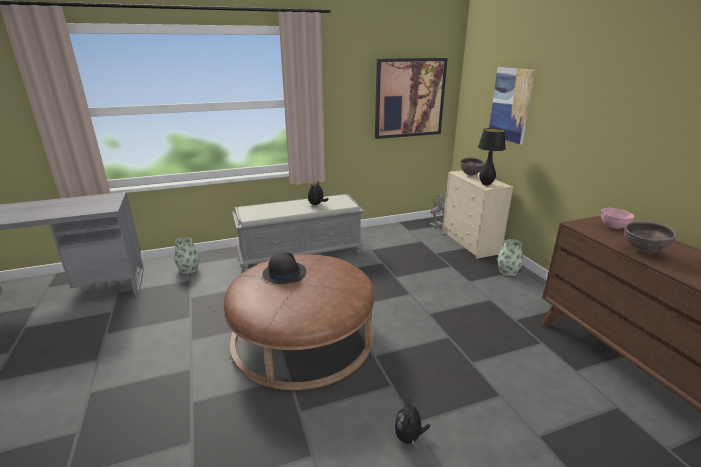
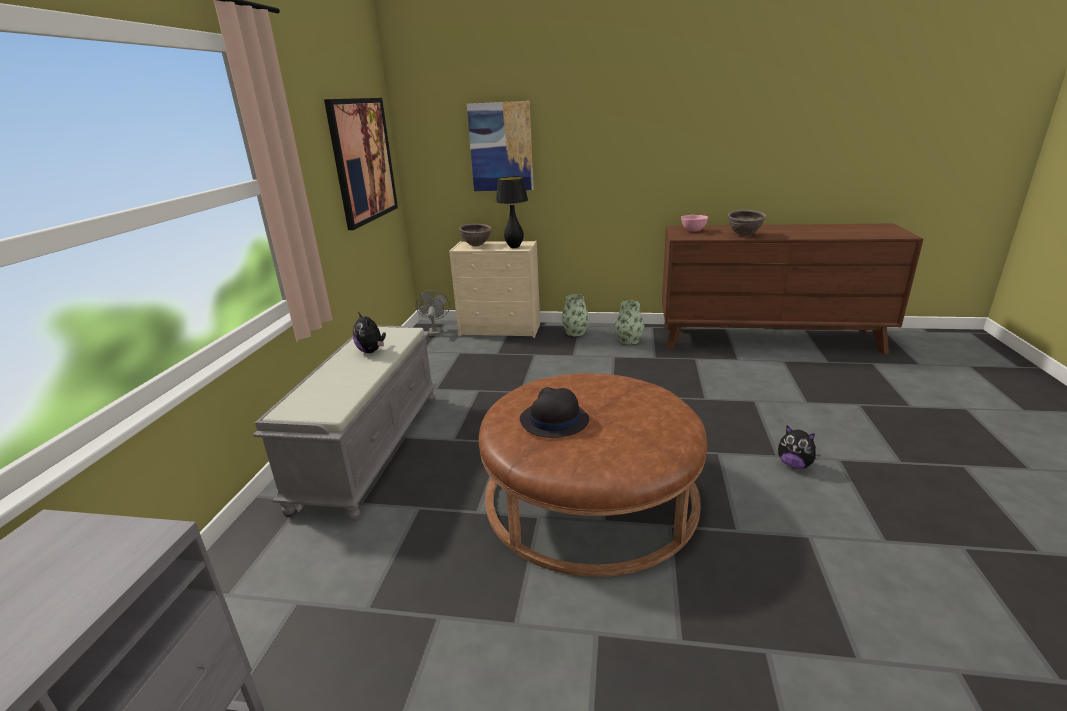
camera: 60 degrees left, 0 degrees up
(189, 269) = (249, 599): vase -> vase (629, 340)

